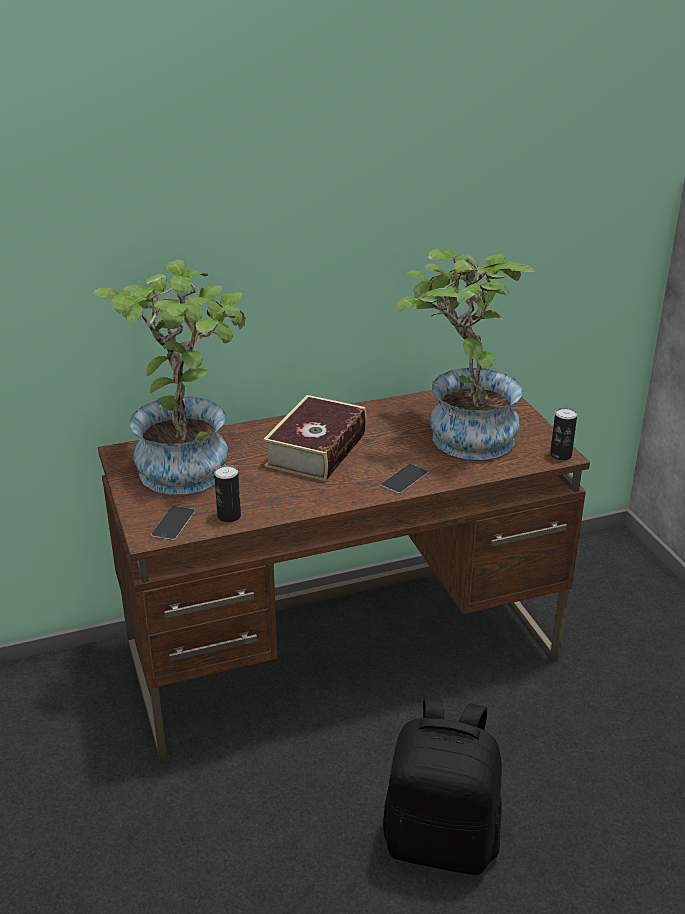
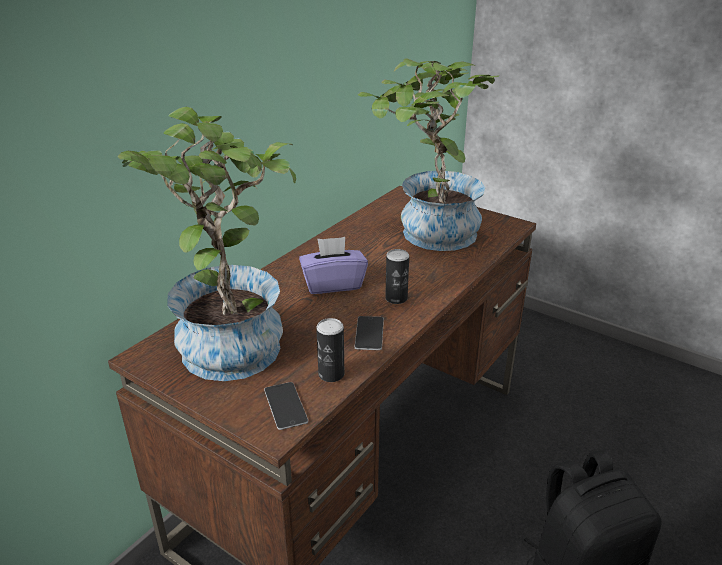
camera: 35 degrees left, 0 degrees up
(316, 449) = (333, 284): book -> purple tissue box
(404, 479) = (434, 281): phone -> phone (369, 333)
(560, 455) = (513, 225): can -> can (396, 298)

